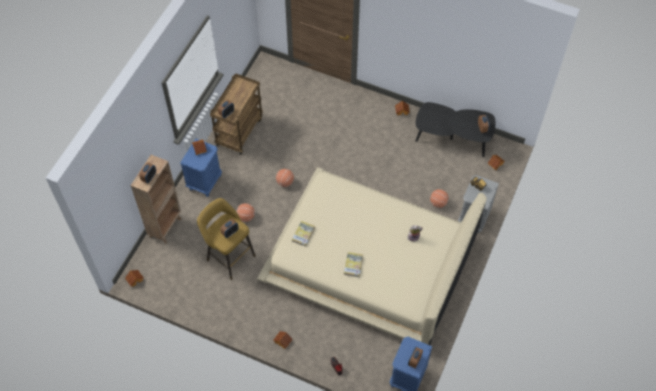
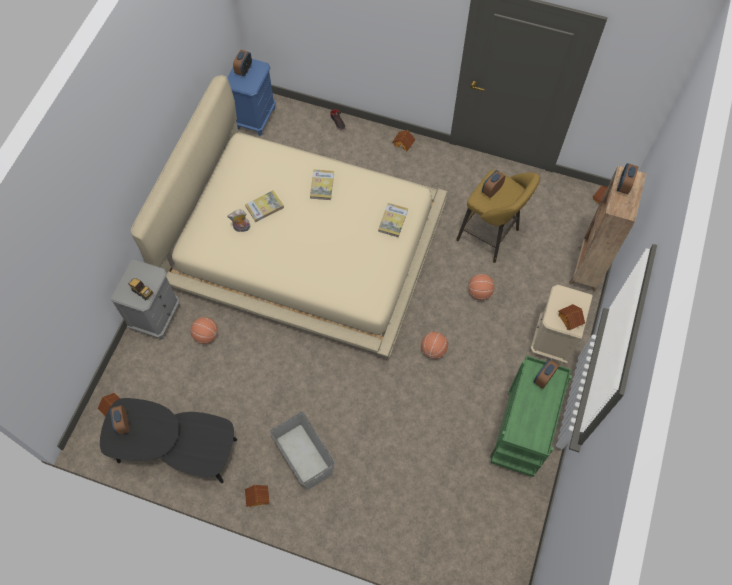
camera: 175 degrees right, 5 degrees up
(205, 182) = (552, 341): blue nightstand -> beige nightstand
(239, 131) = (521, 434): brown cart -> green cart
(373, 129) = (304, 455): none -> grey storage box
(397, 251) = (264, 207): none -> book

